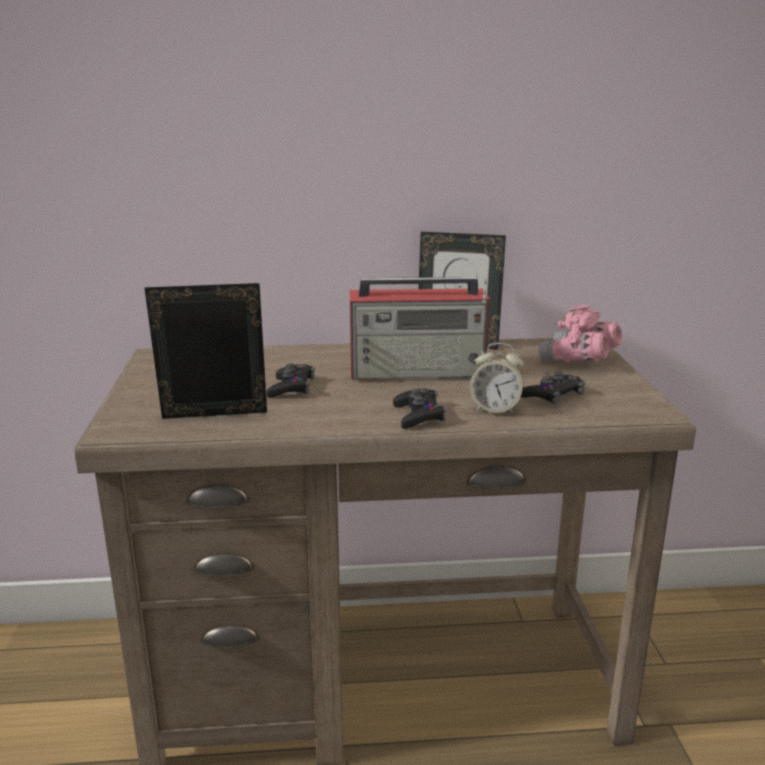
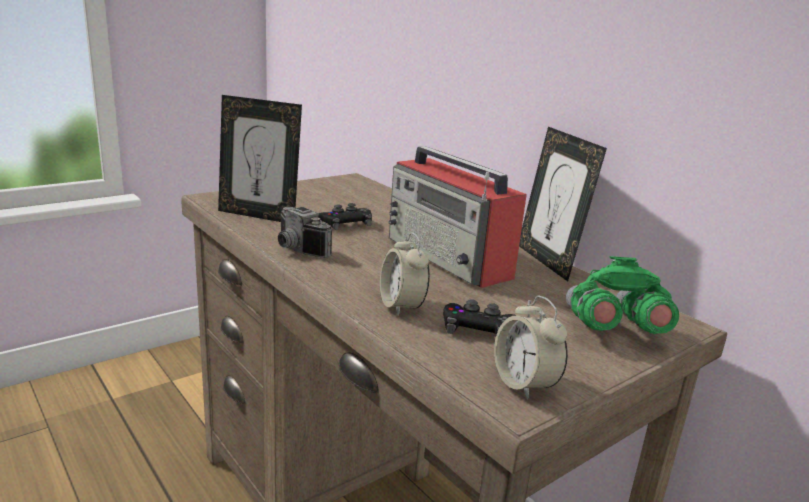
camera: 55 degrees right, 0 degrees up
(214, 419) = (259, 215): picture frame -> picture frame turned 150 degrees clockwise
(337, 421) = (296, 250): none -> camera
(419, 415) = (344, 276): black game controller -> none
(579, 361) = (611, 329): pink binoculars -> green binoculars
(635, 404) = (524, 384): none -> alarm clock

